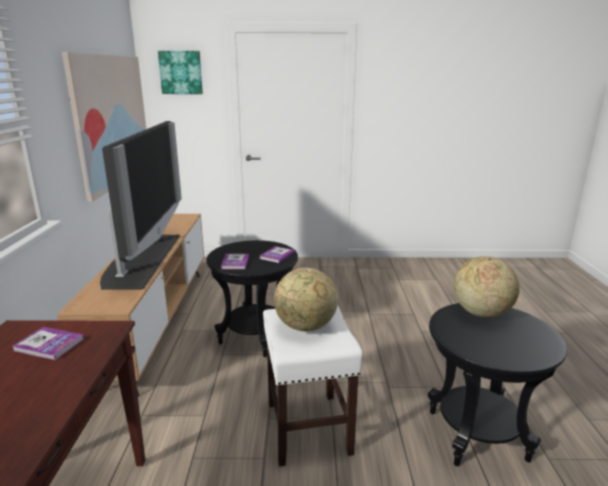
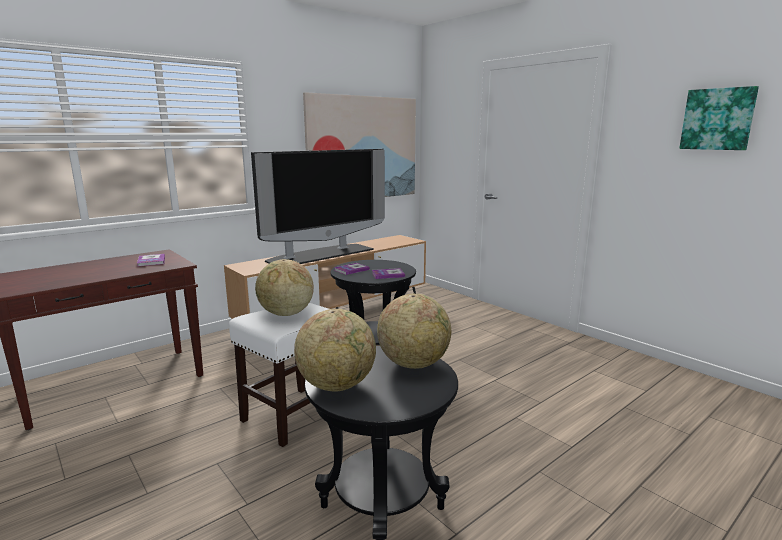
camera: 50 degrees right, 5 degrees down
(181, 72) = (447, 111): picture -> picture (717, 119)
(496, 352) = (337, 385): none -> globe

